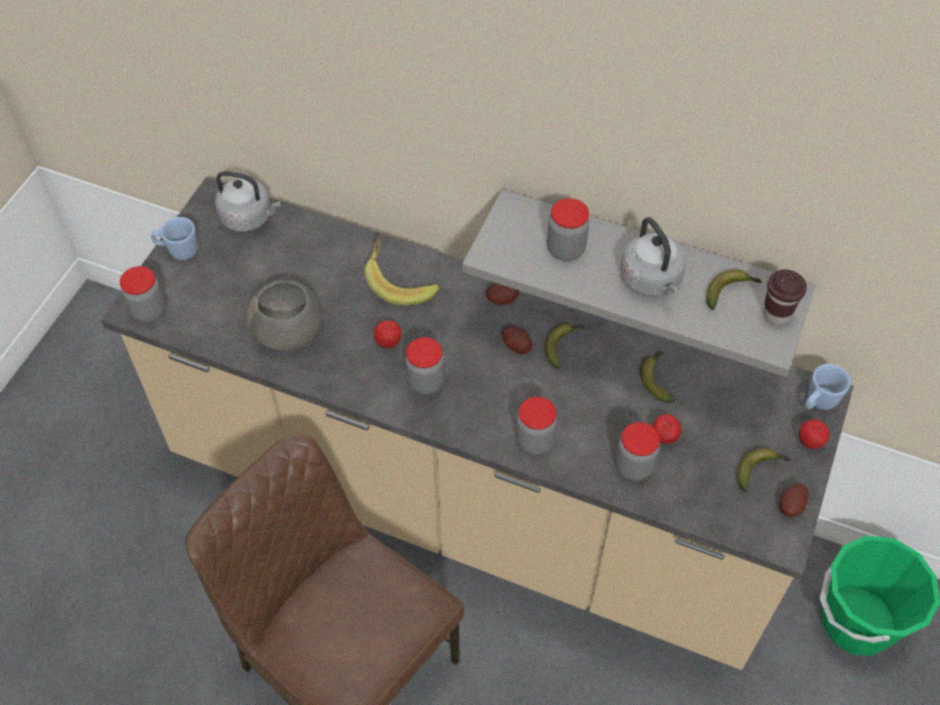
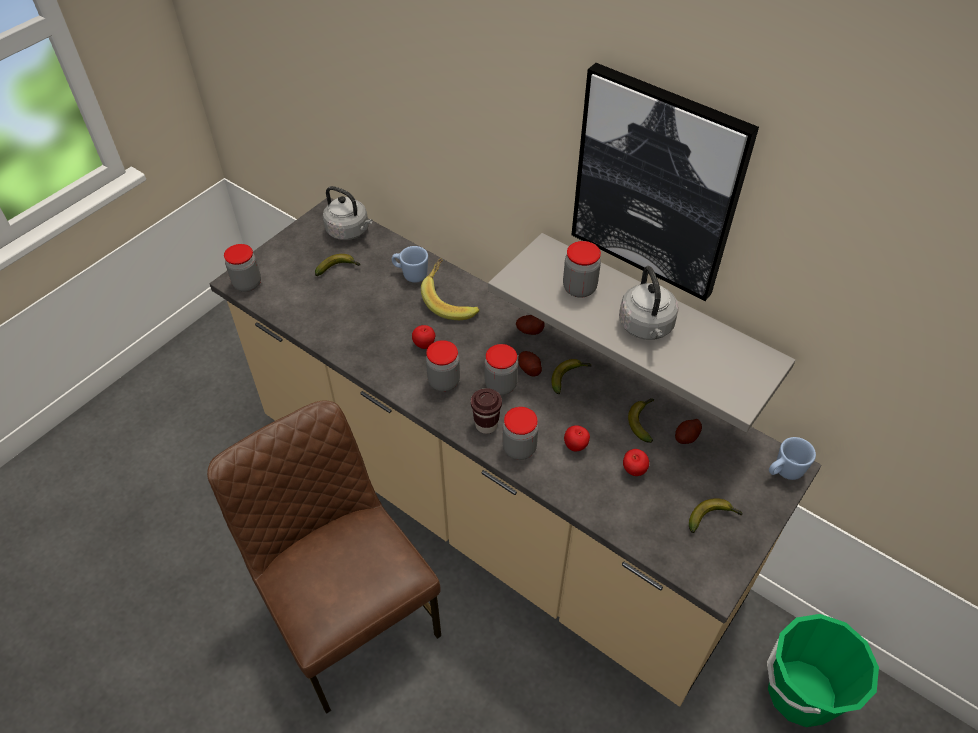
camera: 15 degrees right, 5 degrees down
(178, 251) = (286, 245): blue mug -> blue mug (410, 274)
(289, 332) = (348, 321): grey bowl -> none
(634, 466) = (599, 489): jar -> jar (500, 385)
(643, 127) = (657, 184): none -> picture
(730, 291) = (714, 349): banana -> banana (338, 268)
(776, 314) = (751, 377): brown cup -> brown cup (486, 425)
(791, 506) = (732, 556): potato -> potato (686, 437)
(810, 442) = (766, 504): apple -> apple (576, 446)

